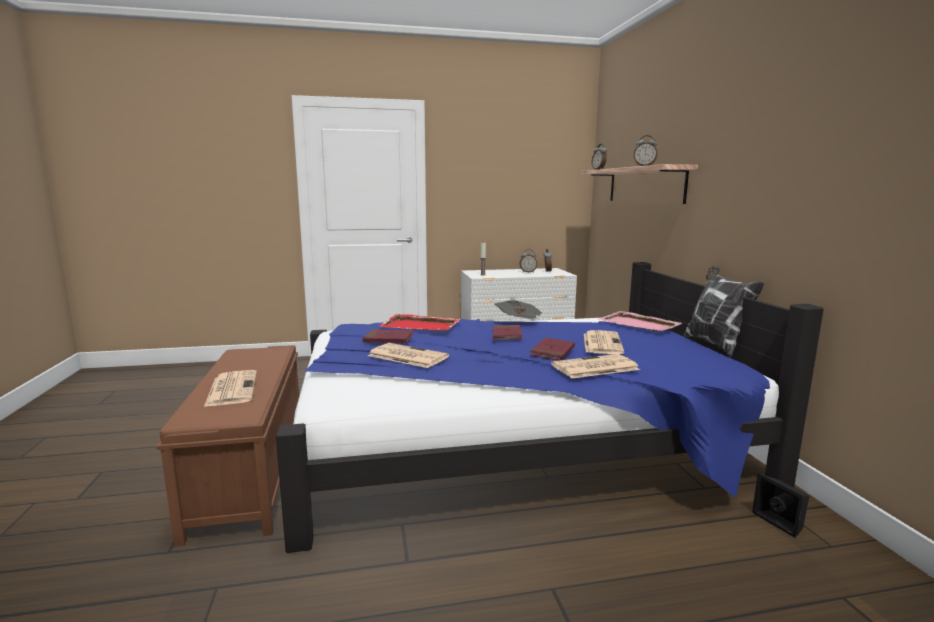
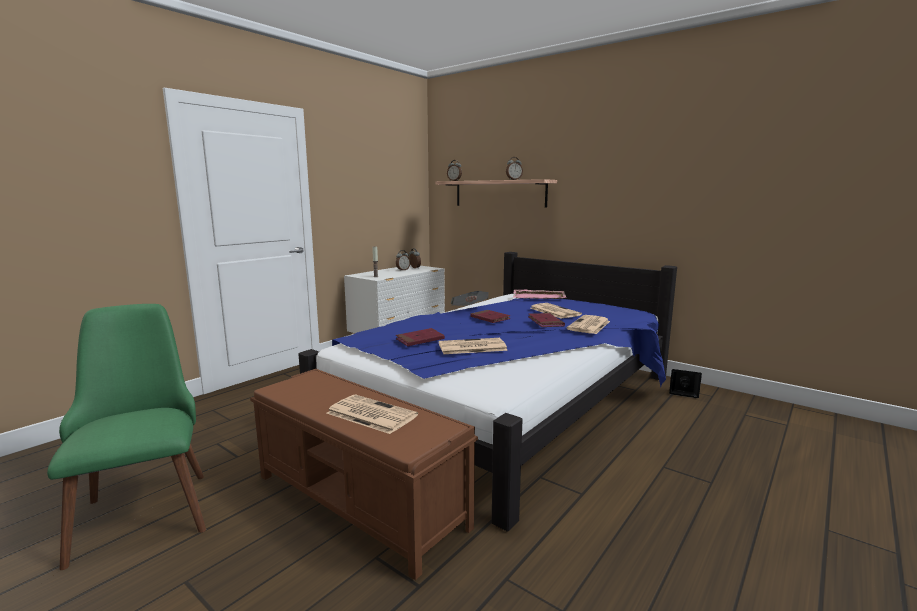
camera: 40 degrees left, 0 degrees up
(164, 417) = (145, 505): none -> green chair
(421, 326) = (414, 325): red tray -> none
(715, 344) = (596, 301): pillow -> none

